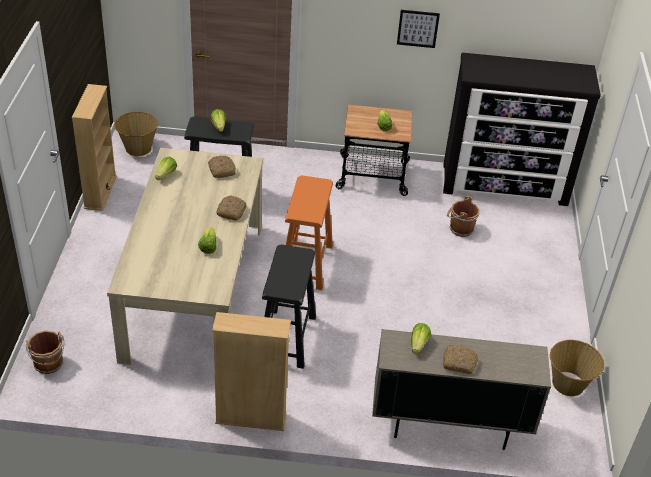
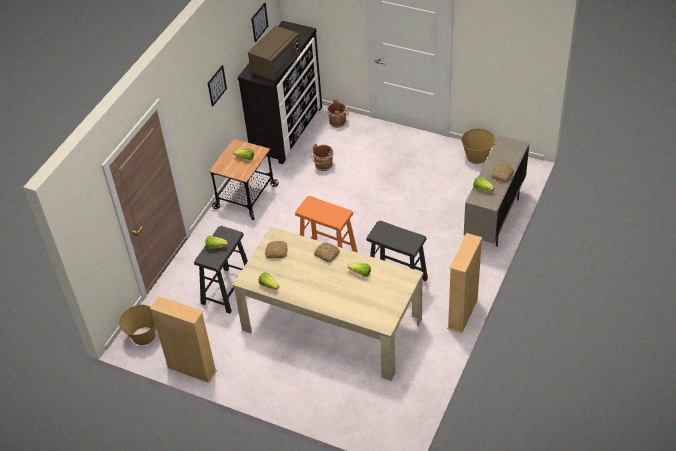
camera: 65 degrees left, 5 degrees up
(49, 364) = (380, 422): brown bucket -> brown bucket (338, 122)
(503, 75) = (276, 65): none -> brown microwave
(544, 27) = (259, 22): none -> picture

